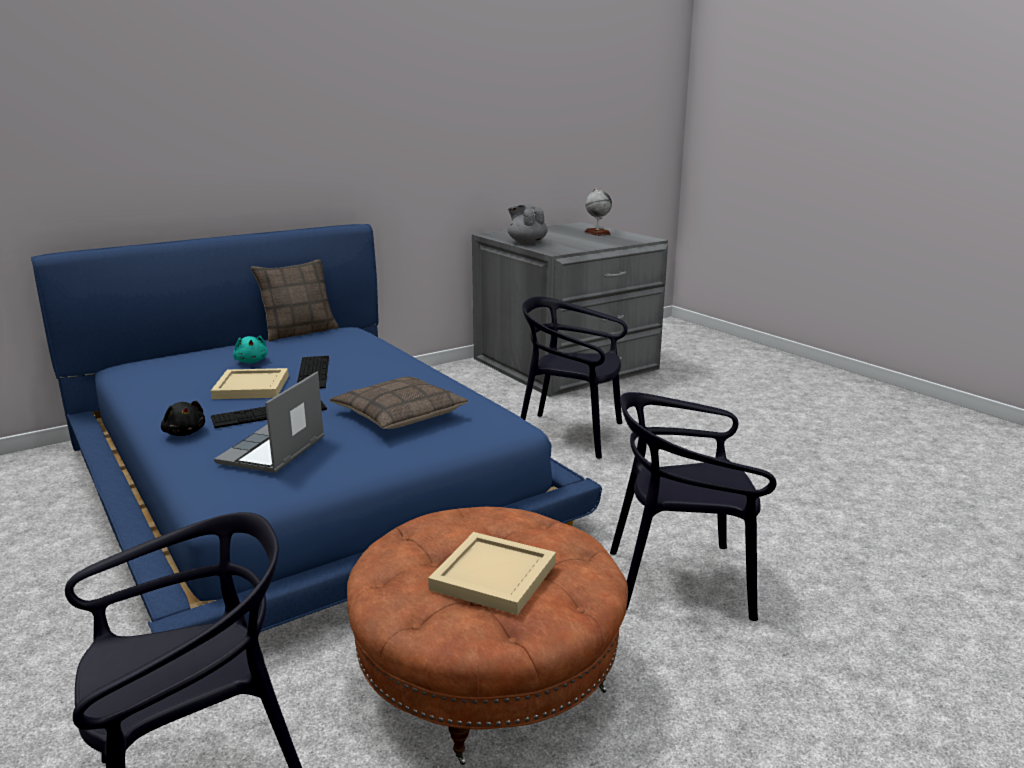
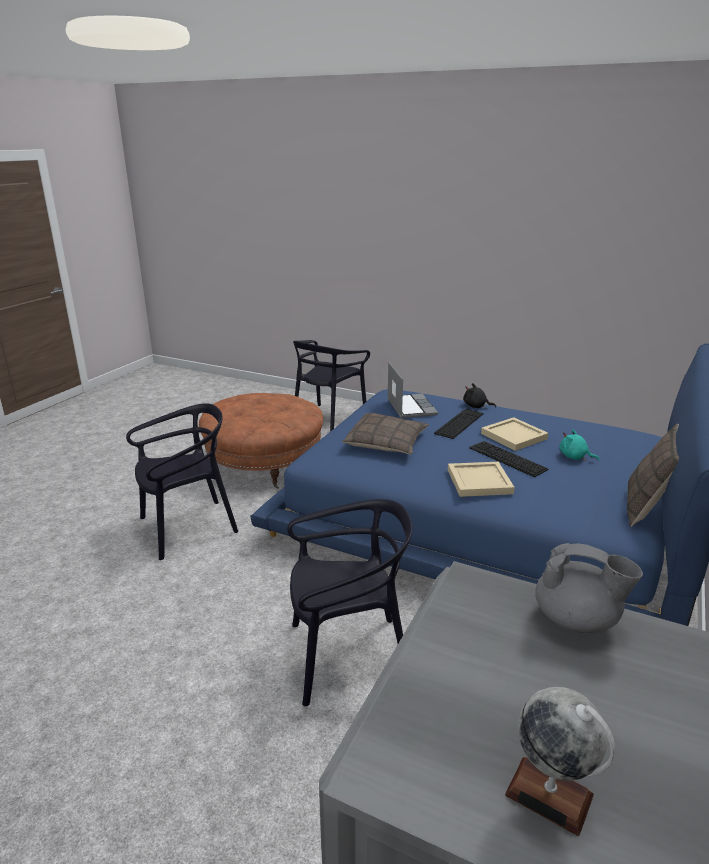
camera: 150 degrees right, 5 degrees up
(493, 575) = (254, 406): beige tray -> beige tray (480, 482)

